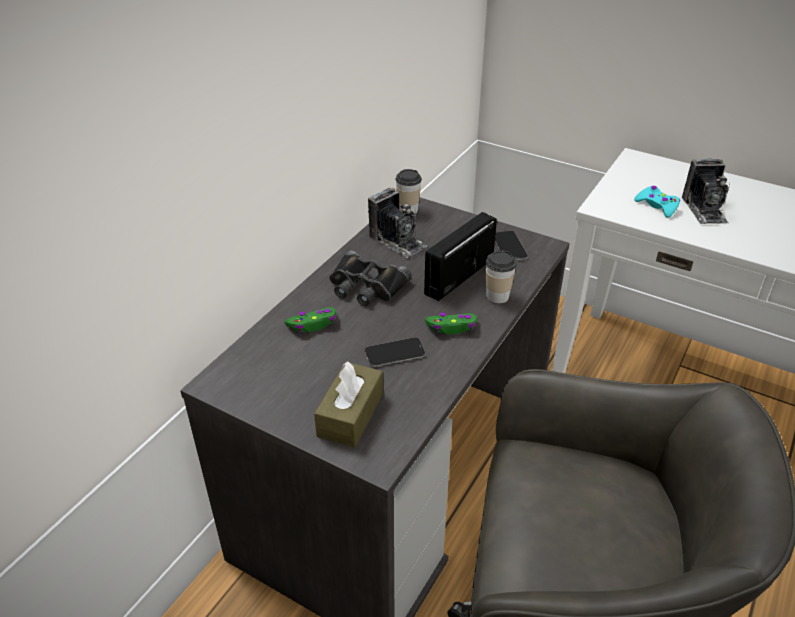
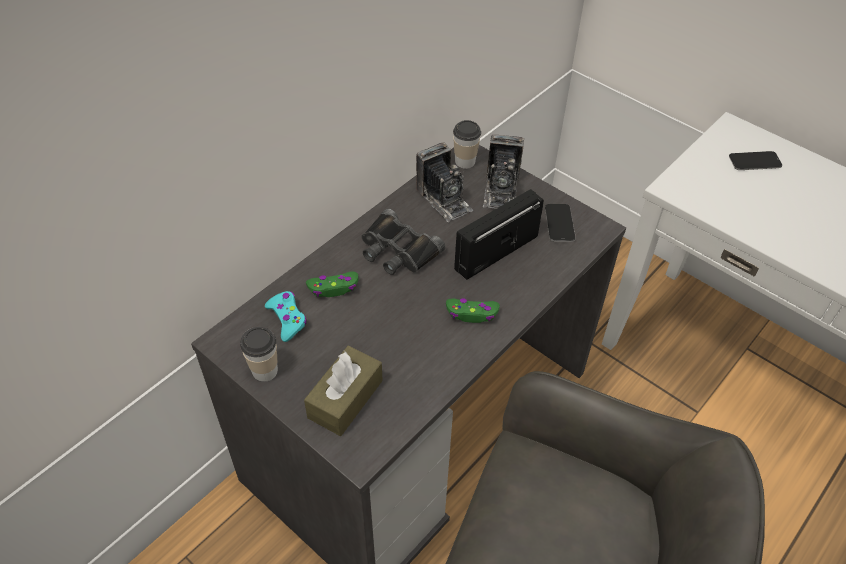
camera: 10 degrees right, 10 degrees up
(395, 353) = (406, 335): phone -> phone (754, 162)
(497, 296) = (529, 283): cup -> cup (264, 370)
(657, 206) = (736, 195): turquoise game controller -> turquoise game controller (287, 319)
(704, 209) = (788, 208): camera -> camera (501, 189)

